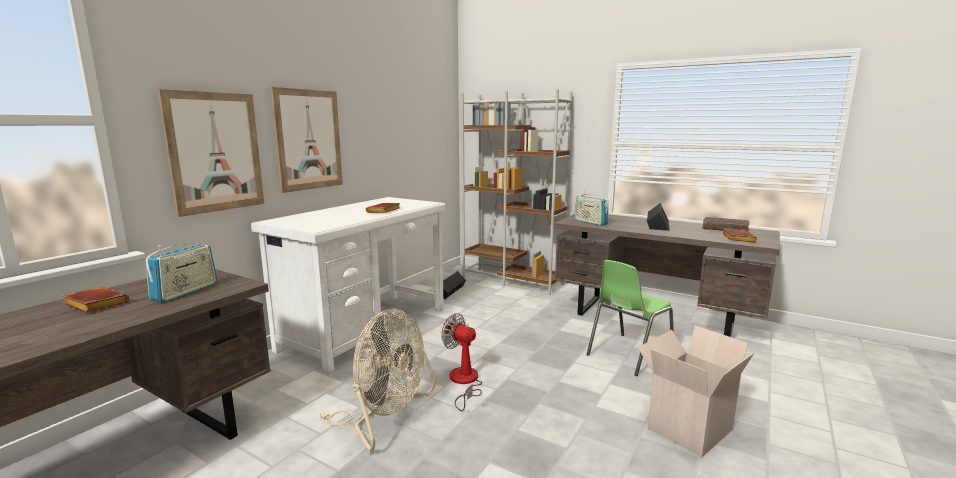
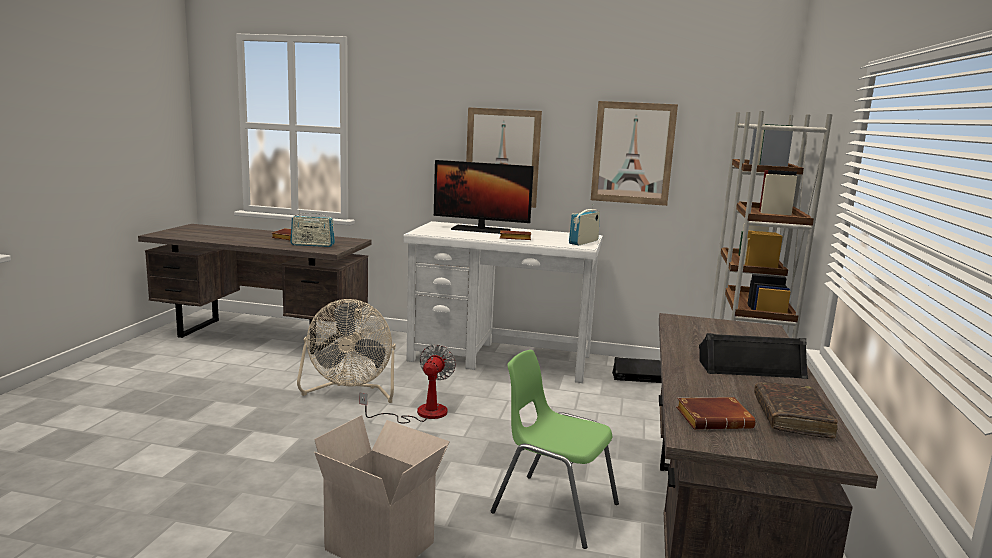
camera: 70 degrees right, 0 degrees up
(215, 152) = (413, 159): picture -> picture (633, 153)
(328, 214) = (480, 230): none -> monitor
(590, 222) = (696, 329): radio -> radio (583, 242)

